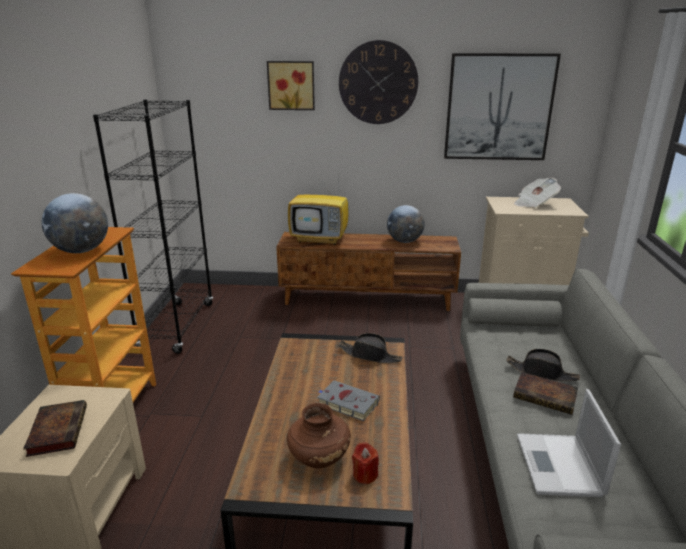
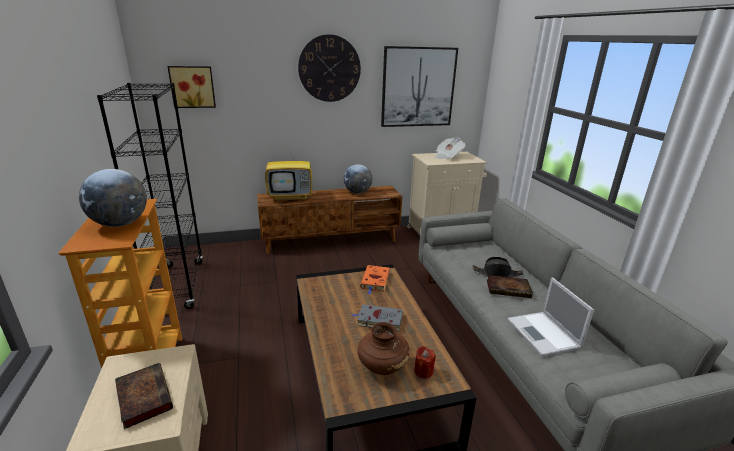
camera: 20 degrees left, 0 degrees up
(291, 85) = (258, 70): picture -> picture (192, 87)
(370, 355) = (375, 281): black hat -> orange book

